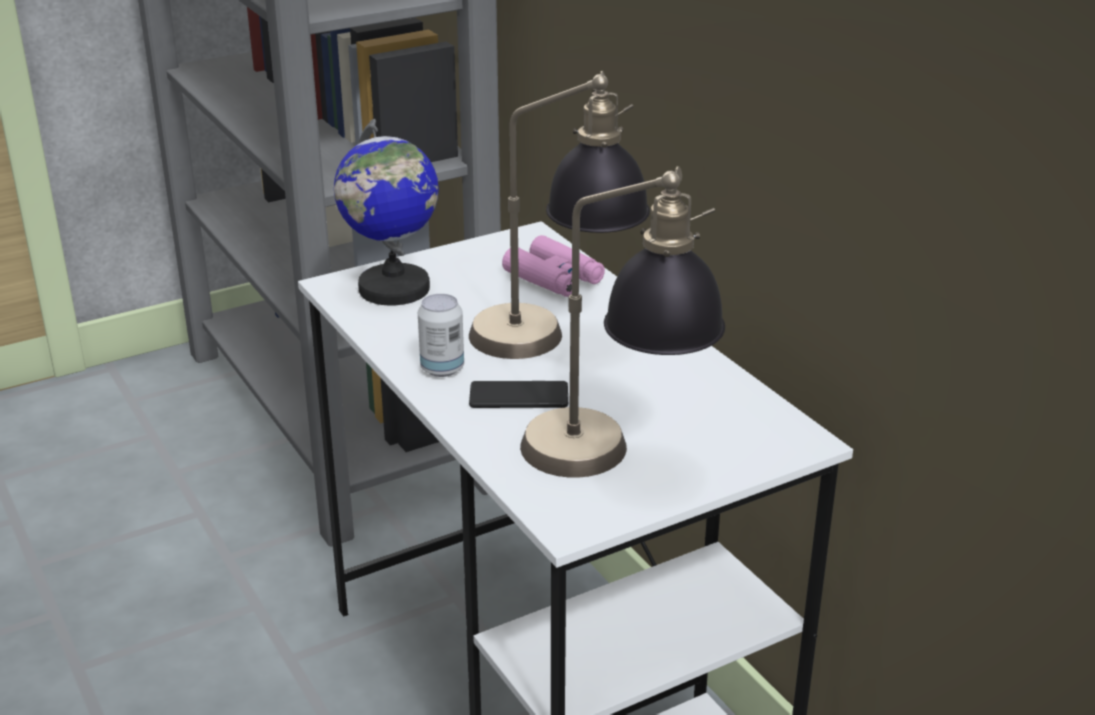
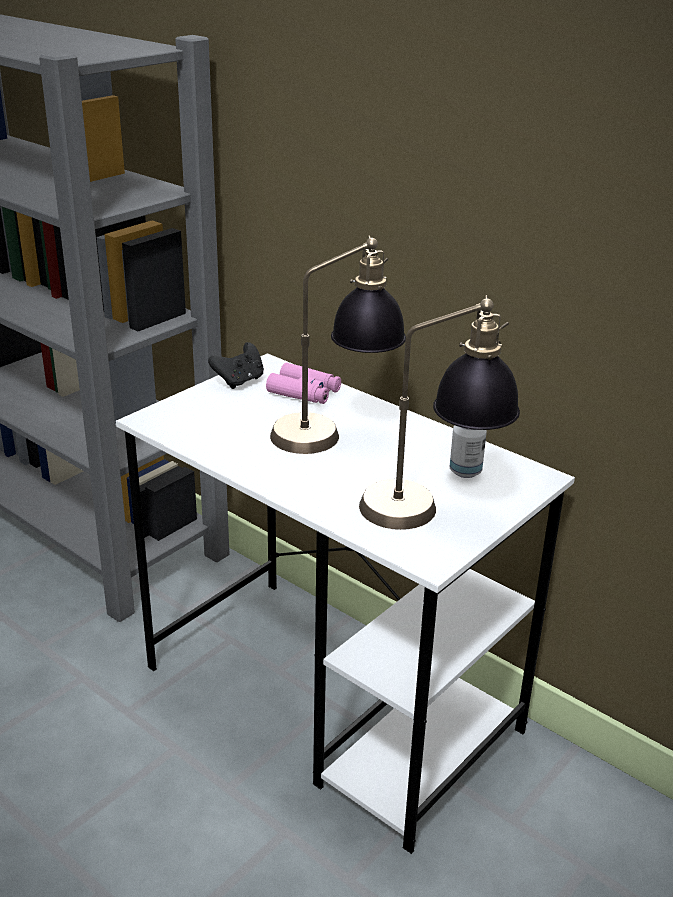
camera: 20 degrees left, 0 degrees up
(393, 289) = (193, 416): globe -> none
(442, 369) = (269, 468): can -> can (465, 472)
(480, 253) = (239, 381): none -> black game controller
(519, 396) = (336, 479): phone -> none

